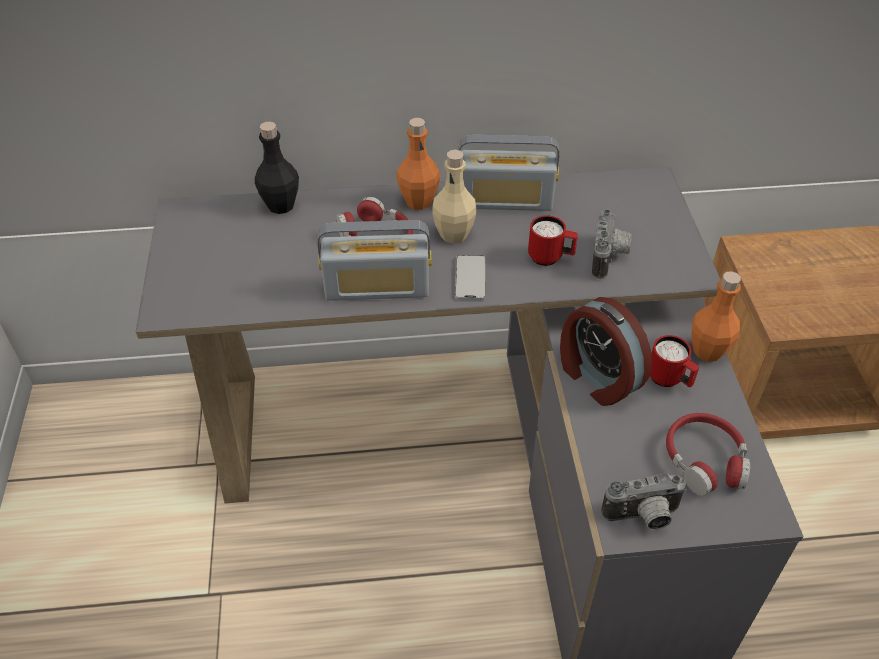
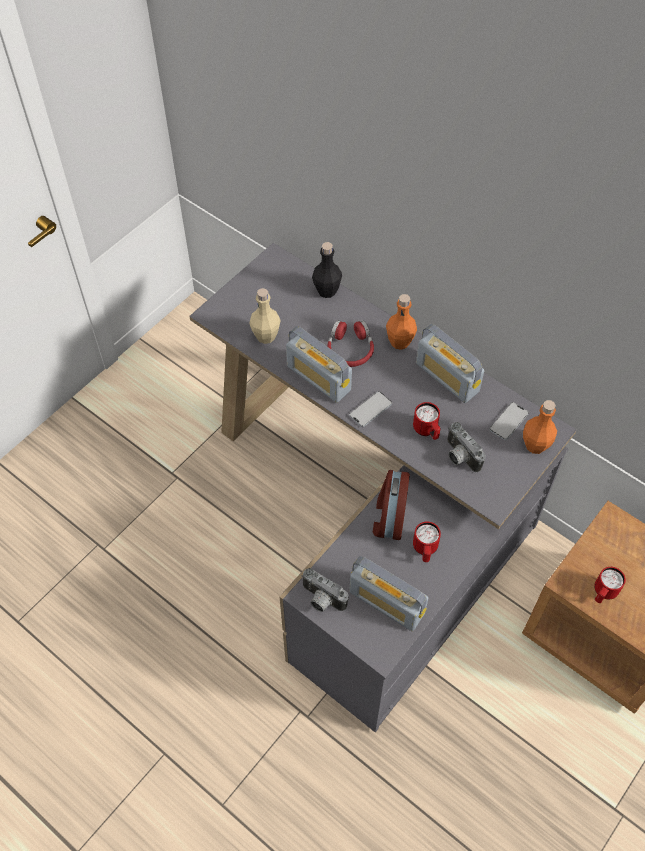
camera: 45 degrees right, 10 degrees up
(453, 234) = (393, 377): beige bottle -> beige bottle (266, 336)
(609, 199) = (508, 421): none -> phone
(609, 258) = (459, 457): camera -> camera turned 90 degrees clockwise
(704, 460) = (387, 602): red headphones -> radio
(707, 351) = (467, 553): orange bottle -> orange bottle (535, 445)
(819, 309) = (603, 593): none -> red mug

